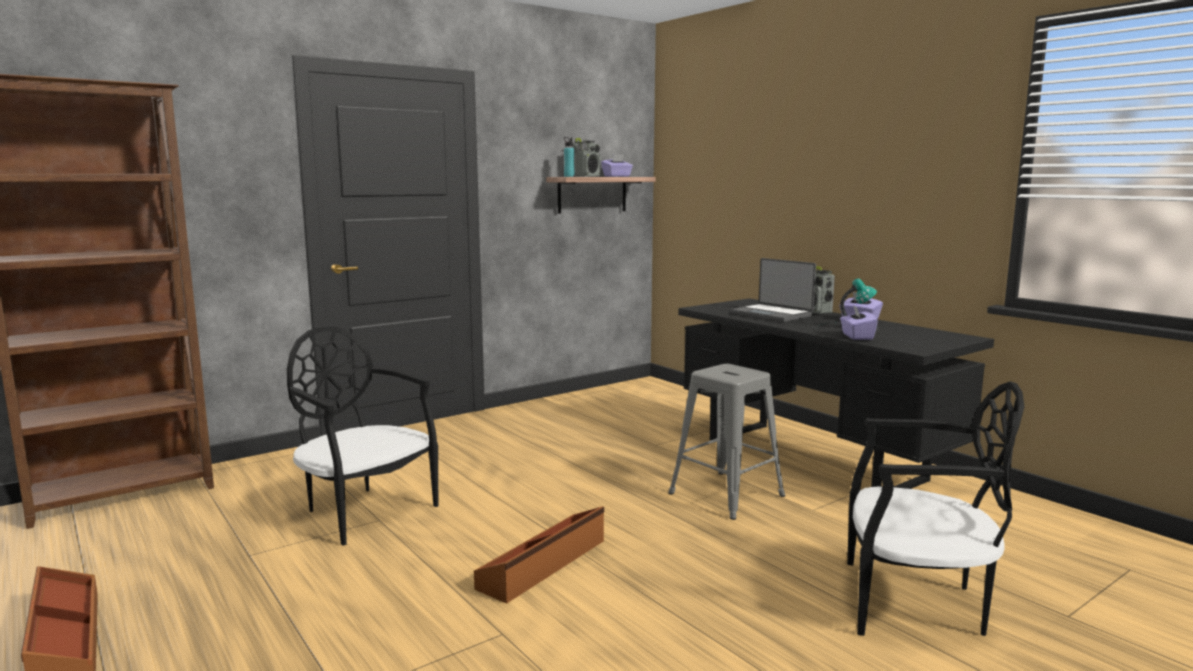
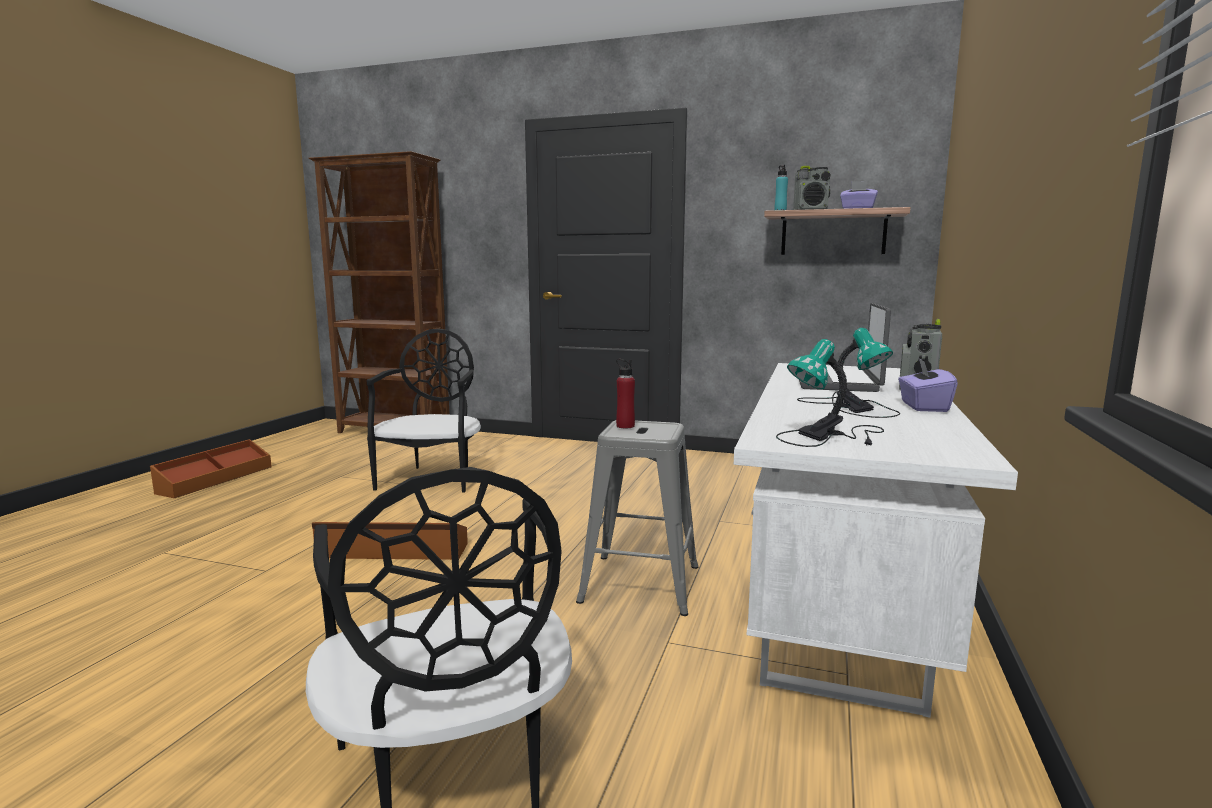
camera: 55 degrees right, 0 degrees up
(718, 373) = (625, 426): none -> red bottle
(813, 459) = (840, 607): black desk -> white desk
(856, 336) = (792, 415): purple tissue box -> none
(912, 341) = (832, 436): none -> table lamp

